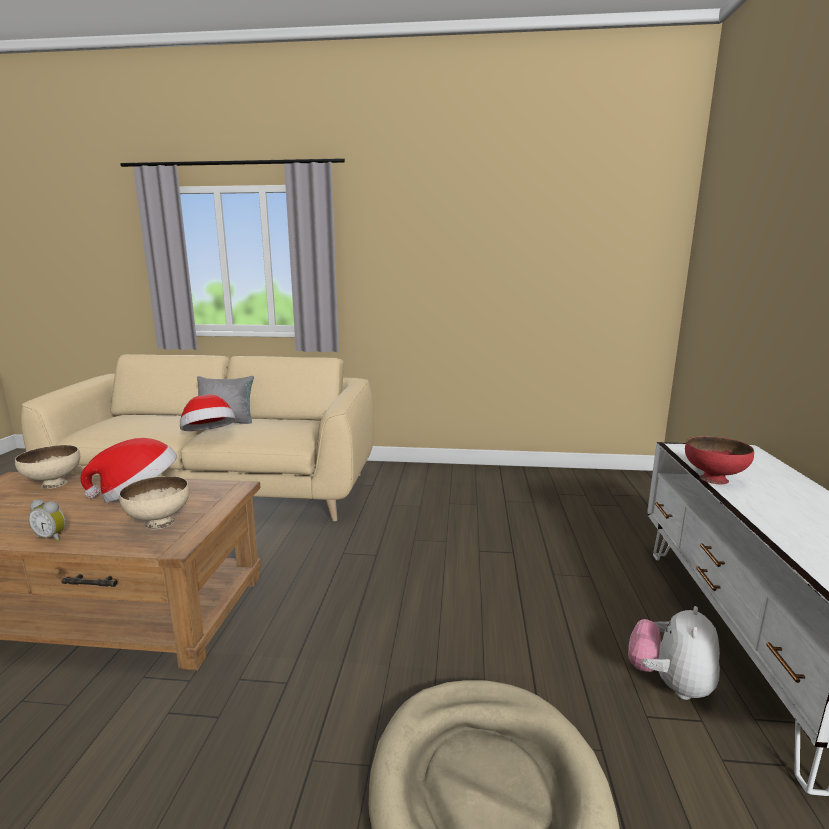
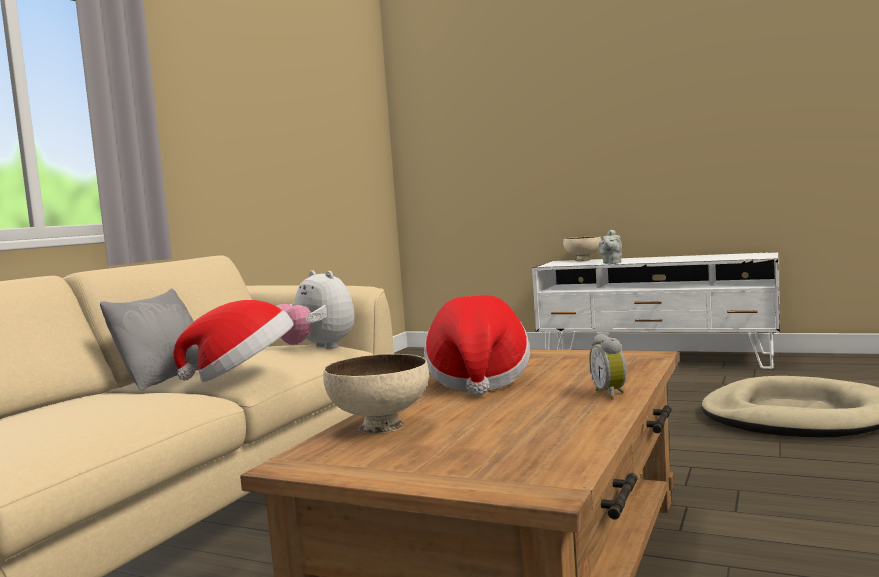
camera: 70 degrees left, 10 degrees down
(52, 537) = (611, 394): alarm clock -> alarm clock turned 135 degrees clockwise
(159, 522) = (585, 364): beige bowl -> beige bowl (582, 260)
(670, 683) = (693, 376): plush toy -> plush toy (317, 349)
(714, 479) = (611, 263): red bowl -> grey teapot

